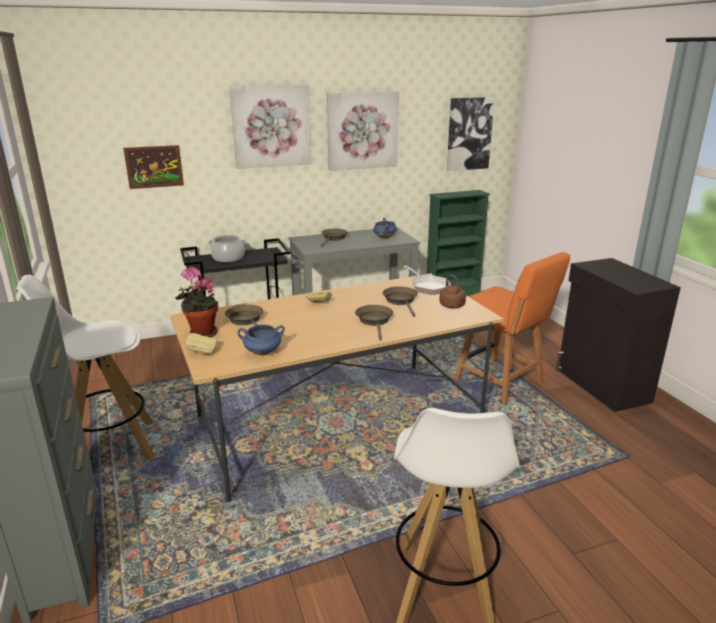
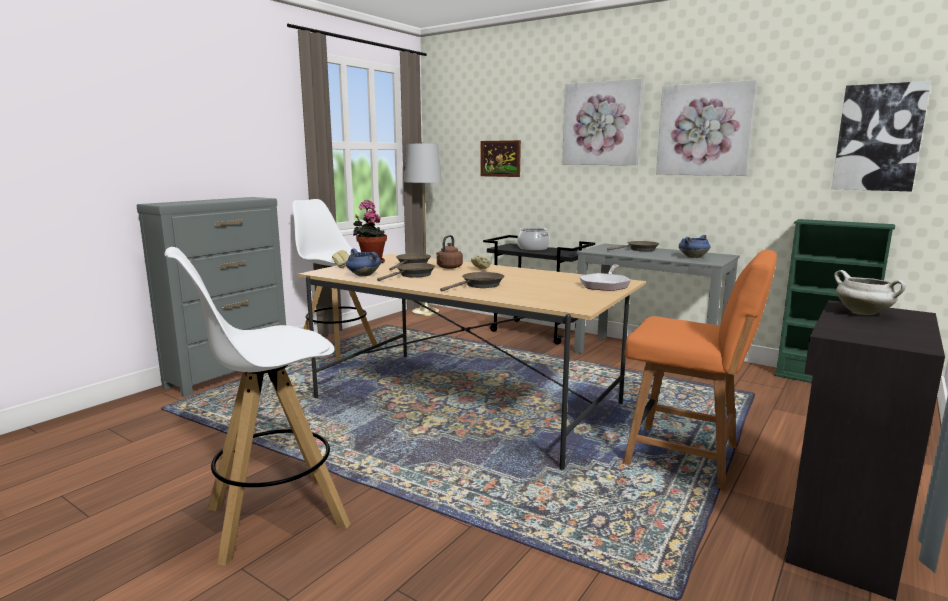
camera: 55 degrees right, 10 degrees down
(93, 360) = (425, 312): none -> grey floor lamp
(401, 301) = (544, 284): brown frying pan -> brown frying pan (413, 275)
(453, 306) = (575, 297): brown kettle -> brown kettle (448, 268)
(501, 383) = (686, 457): orange chair -> orange chair turned 75 degrees counterclockwise
(603, 268) = (864, 313): none -> white cooking pot

